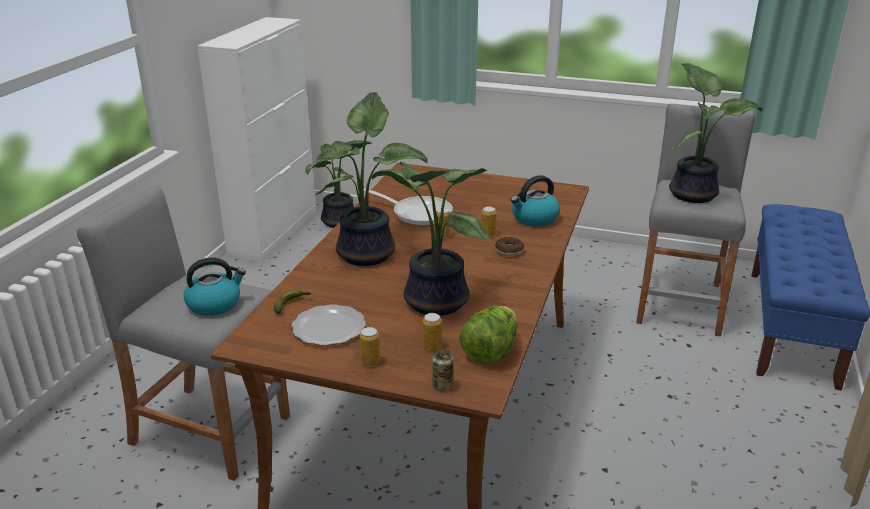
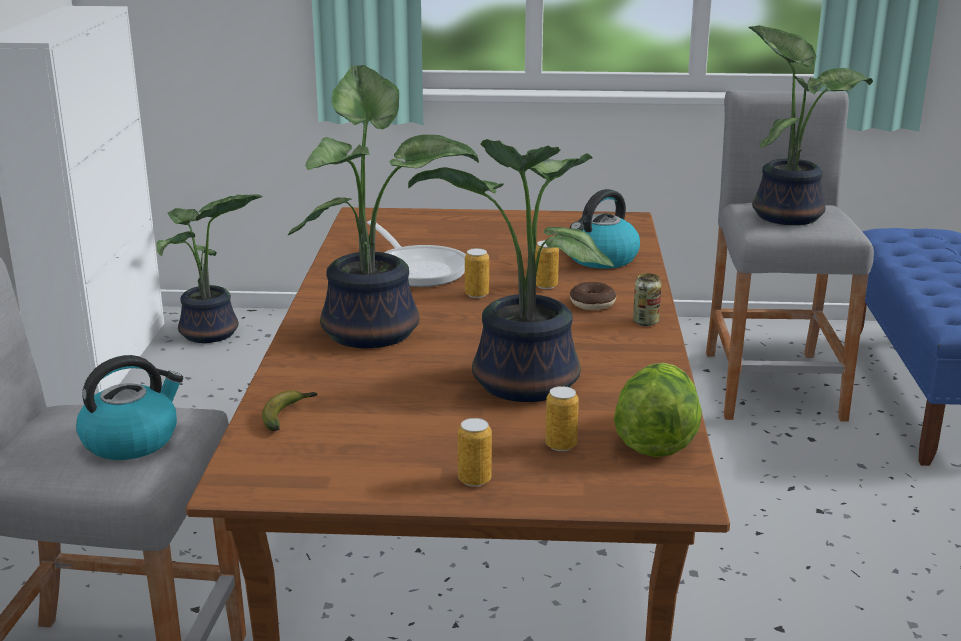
camera: 15 degrees left, 5 degrees down
(328, 328) = (374, 442): plate -> none
(417, 213) = (418, 269): frying pan -> frying pan turned 45 degrees clockwise
(442, 386) = (613, 497): can -> can (645, 322)

